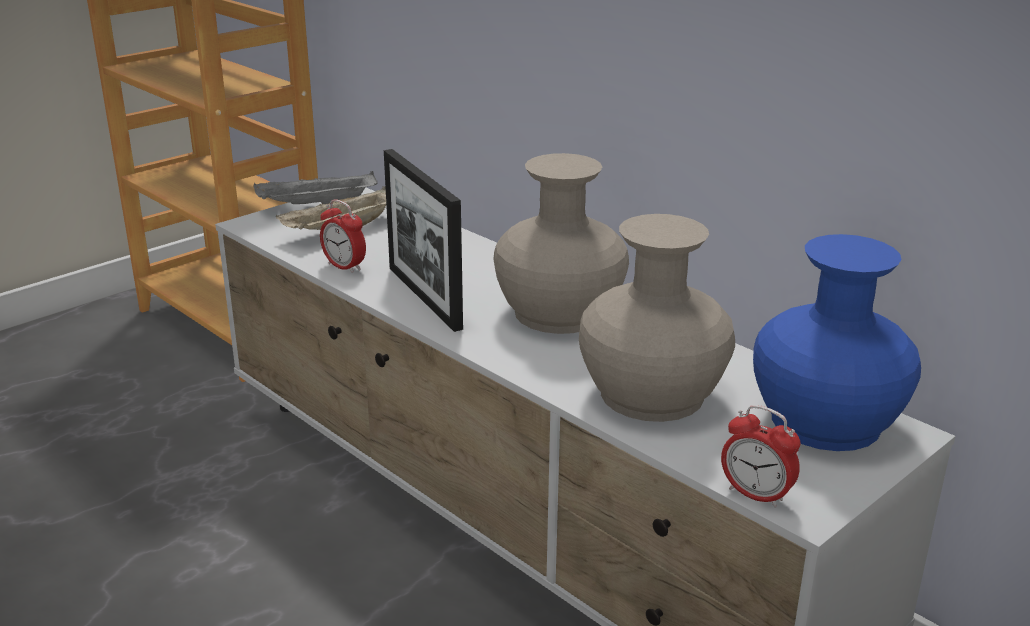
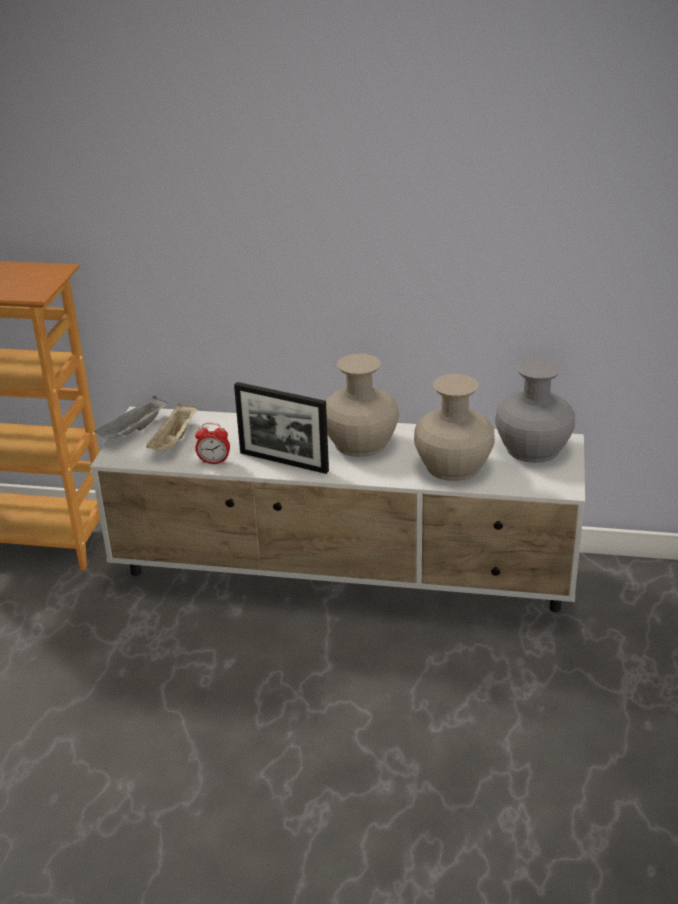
camera: 35 degrees left, 5 degrees up
(756, 495) = (543, 491): alarm clock -> none
(826, 421) = (533, 448): blue vase -> grey vase

